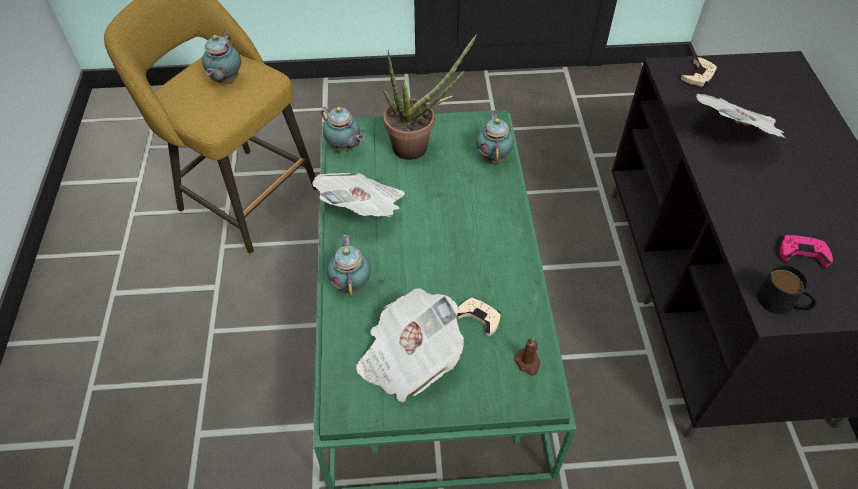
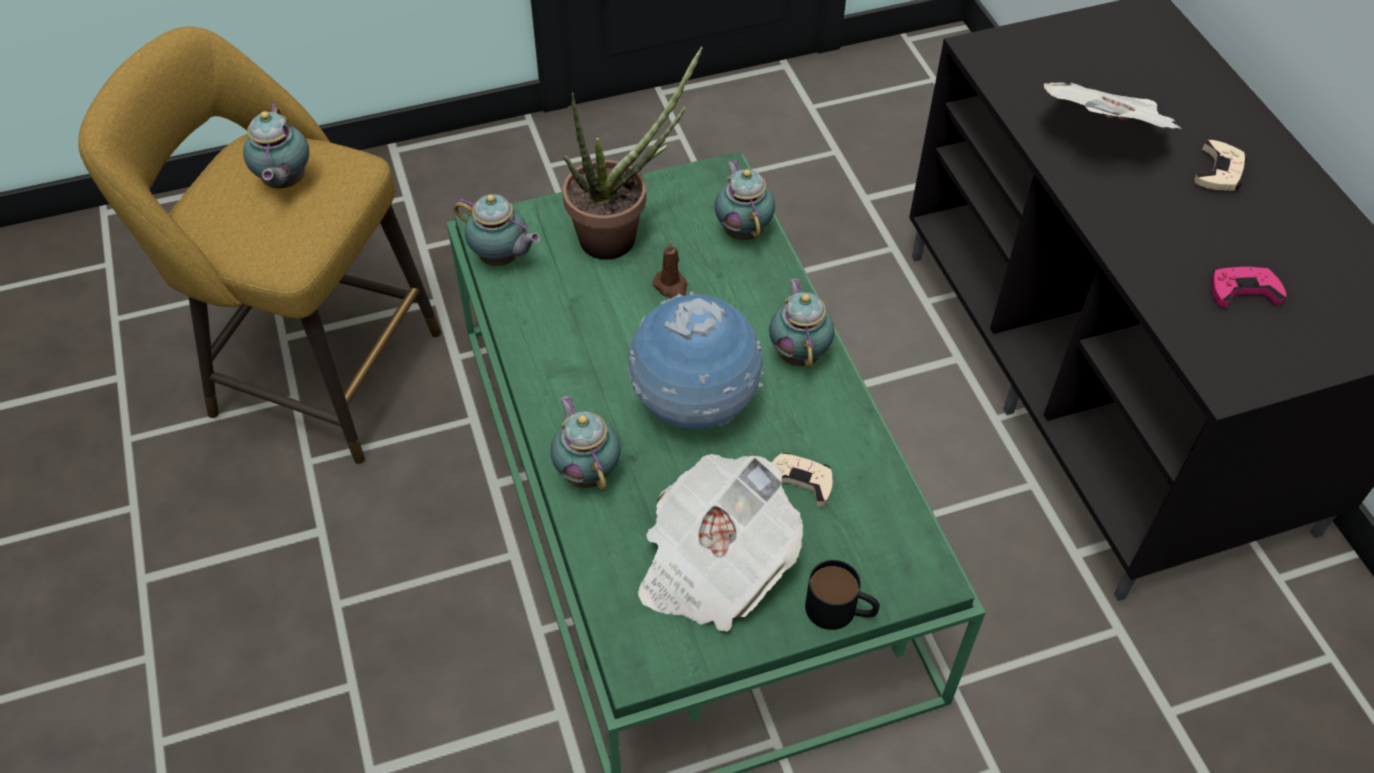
camera: 15 degrees left, 0 degrees up
(363, 209) = (566, 351): newspaper -> none
(429, 258) = (694, 407): none -> globe
(504, 237) = (799, 353): none -> teapot
(528, 363) = (891, 532): brown candle -> brown candle (671, 286)
(698, 75) = (1030, 53): beige game controller -> beige game controller (1219, 171)
(782, 303) = (1235, 366): black mug -> black mug (840, 610)

